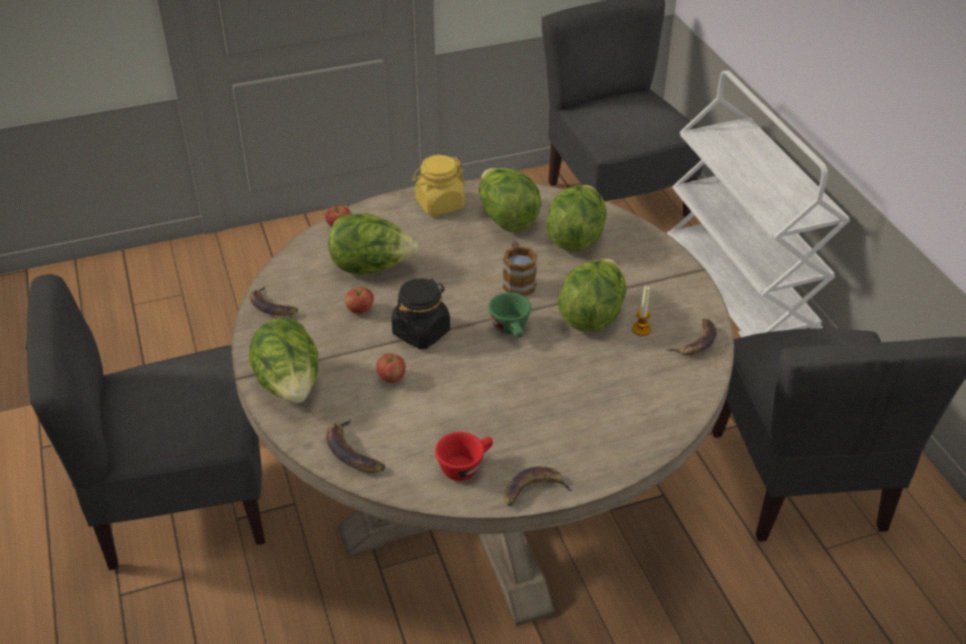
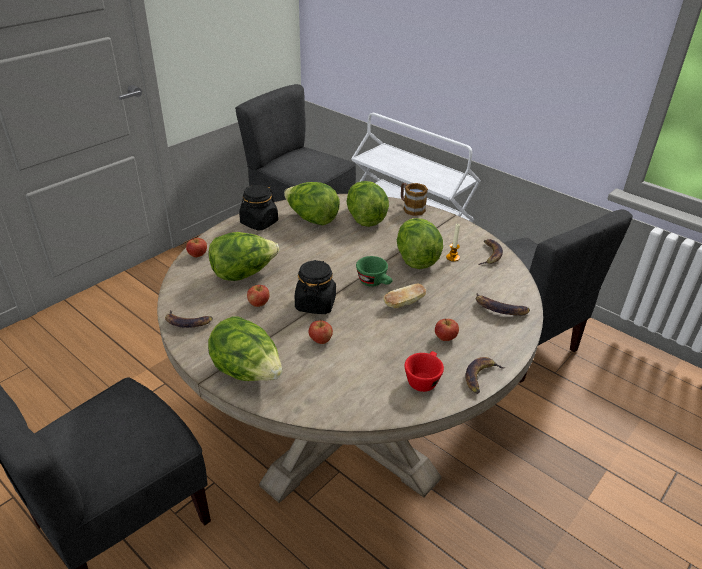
camera: 30 degrees left, 5 degrees down
(352, 452) = (335, 401): banana -> banana (499, 309)
(439, 204) = (259, 223): yellow jar -> black jar
(518, 281) = (352, 253): mug -> mug (411, 208)
(524, 368) = (404, 303): none -> bread
(534, 429) = (445, 338): none -> apple

